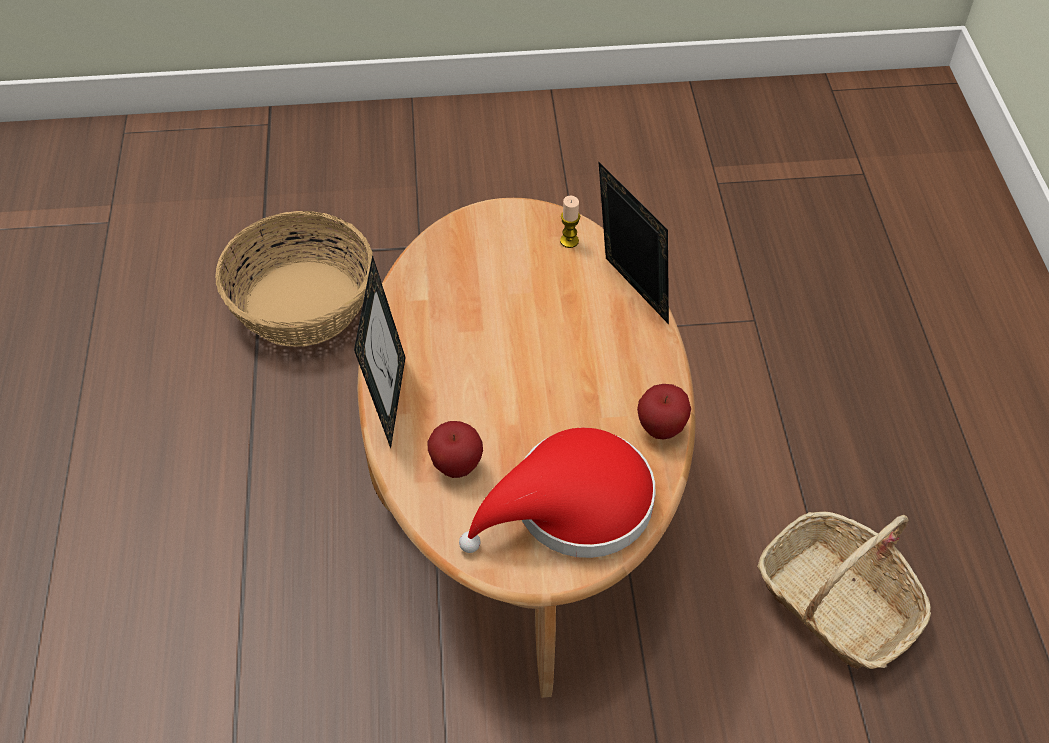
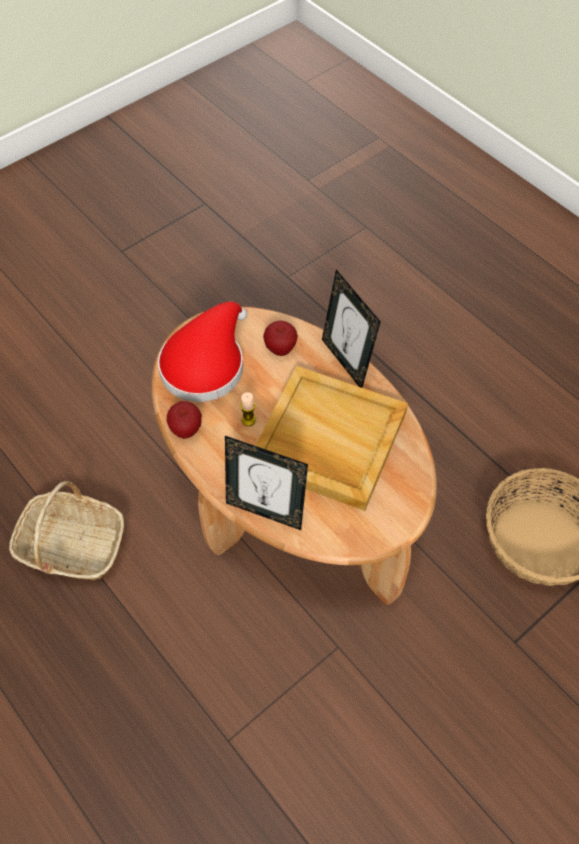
camera: 145 degrees right, 5 degrees up
(499, 325) = (327, 440): none -> beige tray
(569, 241) = (335, 529): candle -> candle (248, 420)

